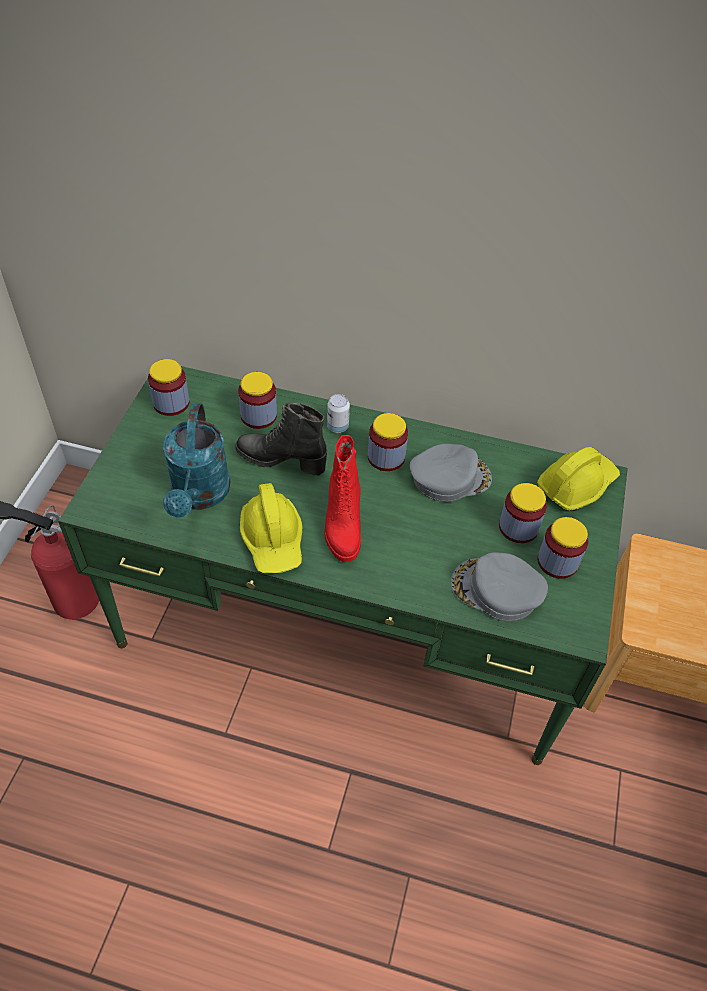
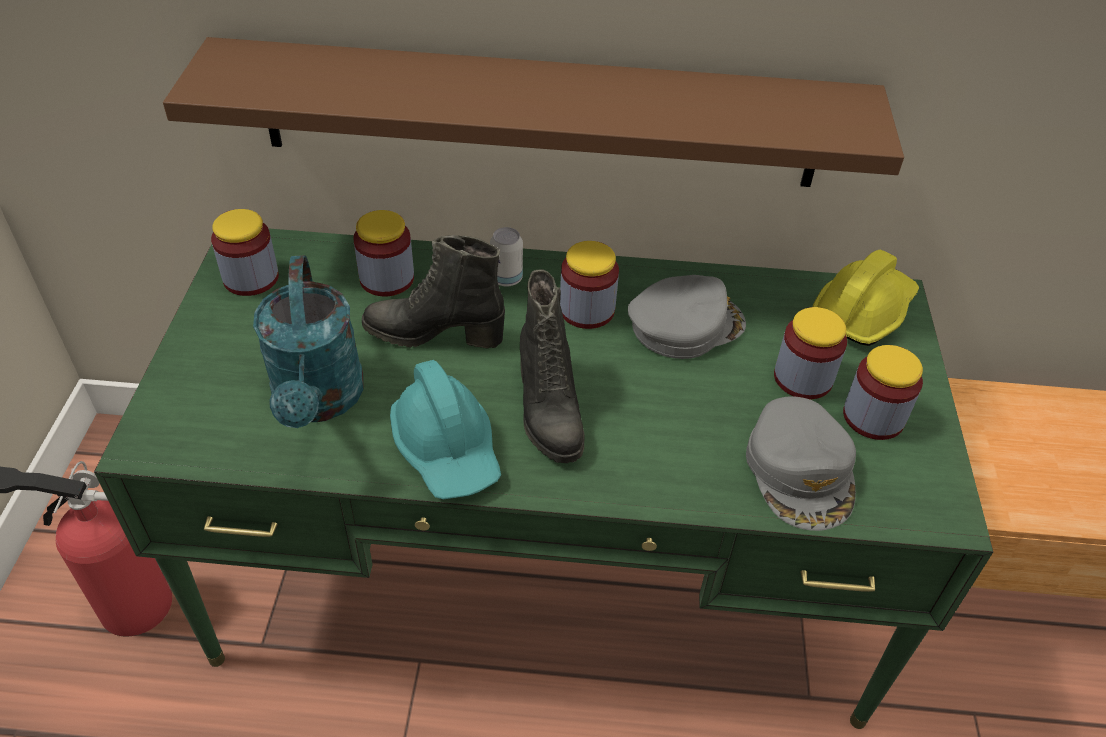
camera: 10 degrees left, 5 degrees down
(273, 539) = (447, 448): yellow hard hat -> turquoise hard hat
(342, 525) = (547, 412): red boot -> black boot
(370, 323) = (539, 114): none -> brown shelf
(496, 590) = (801, 471): grey cap -> grey cap turned 105 degrees counterclockwise

